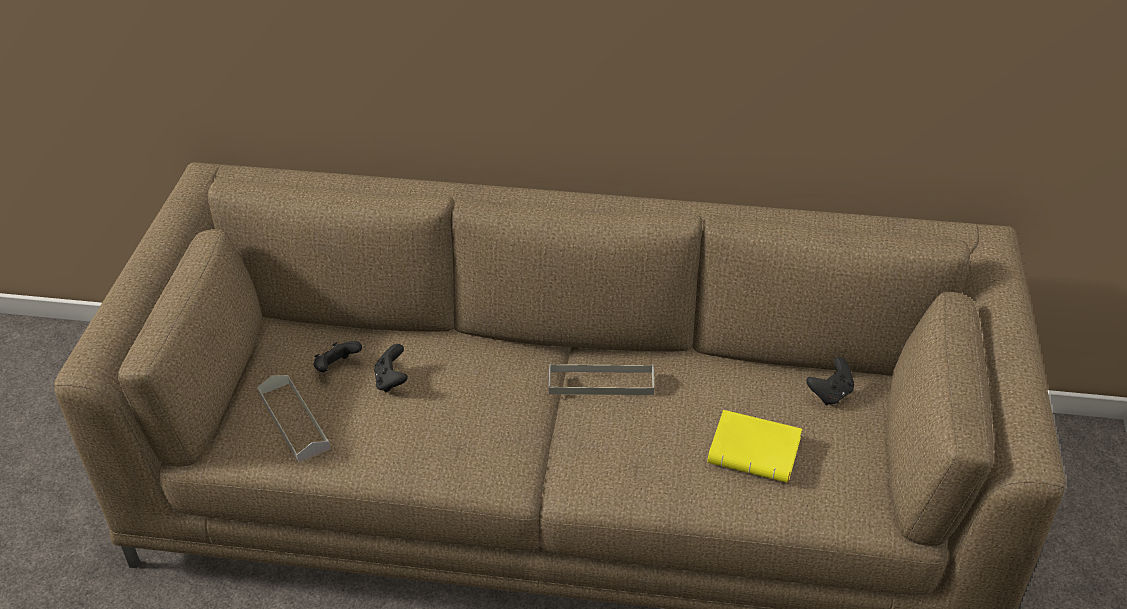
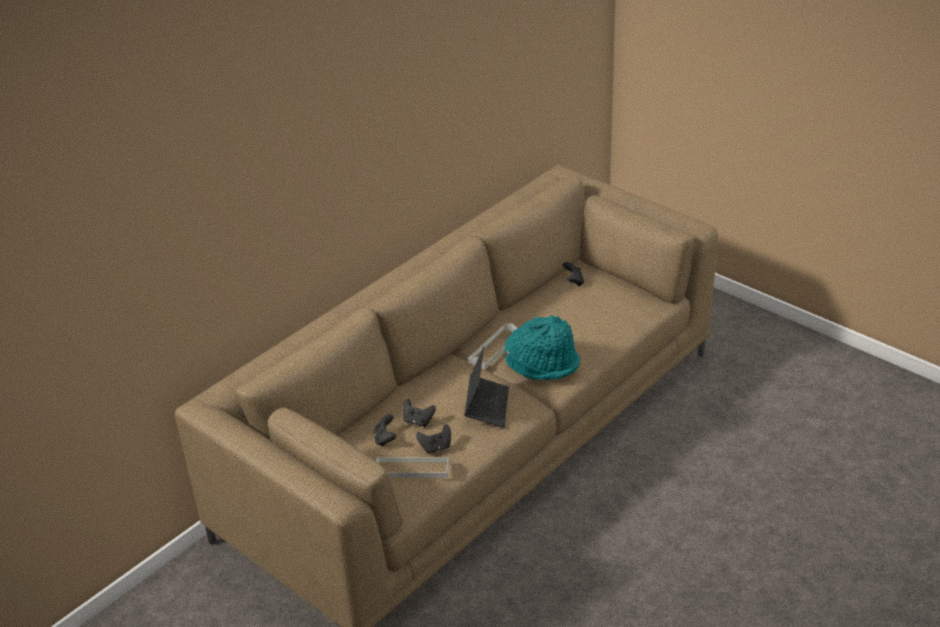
camera: 55 degrees left, 5 degrees down
(351, 423) = (436, 447): none -> black game controller
(471, 433) = (487, 406): none -> laptop
(612, 447) = (543, 362): none -> turquoise hat
(757, 451) = (589, 319): yellow book -> none

